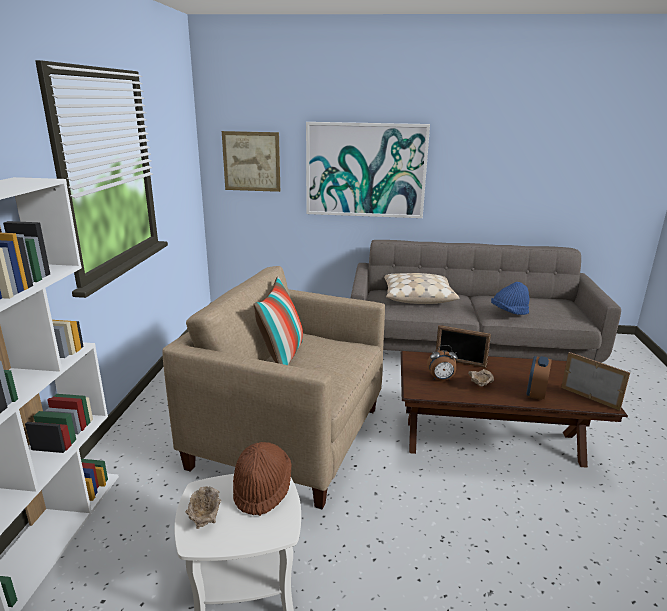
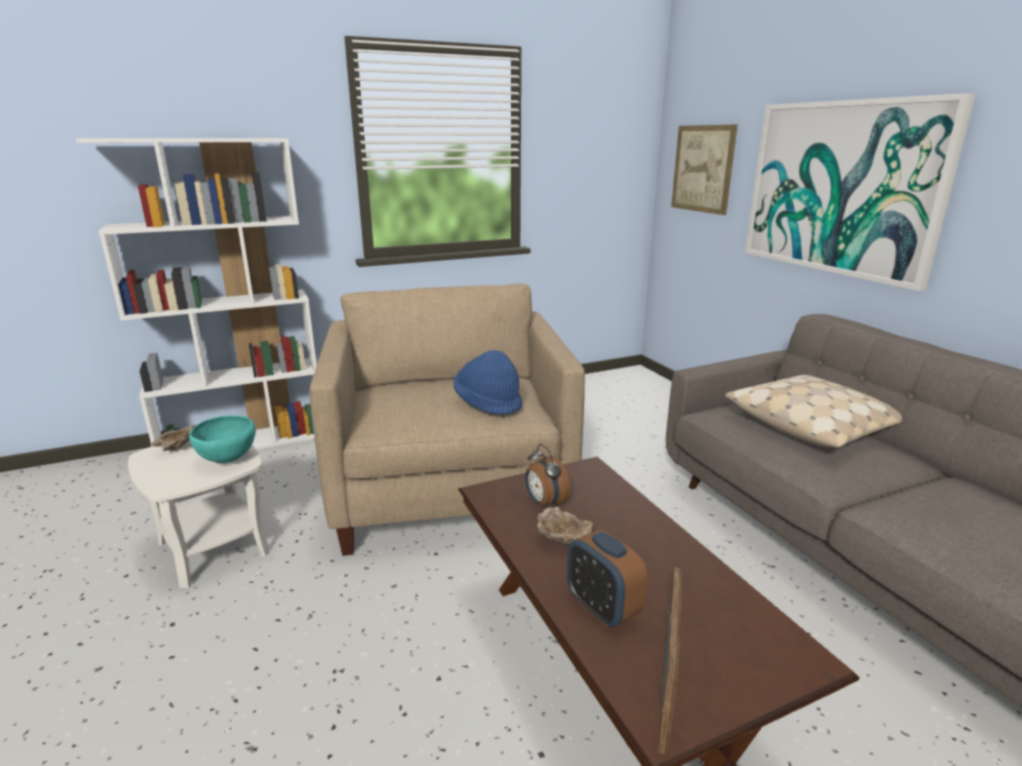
camera: 60 degrees right, 0 degrees up
(262, 489) = (228, 460): brown hat -> turquoise bowl
(281, 356) = (441, 383): pillow -> none
(460, 362) = (622, 509): picture frame -> none
(509, 312) = (929, 521): blue hat -> blue hat (488, 403)
(535, 393) = (602, 608): alarm clock -> alarm clock turned 120 degrees counterclockwise

